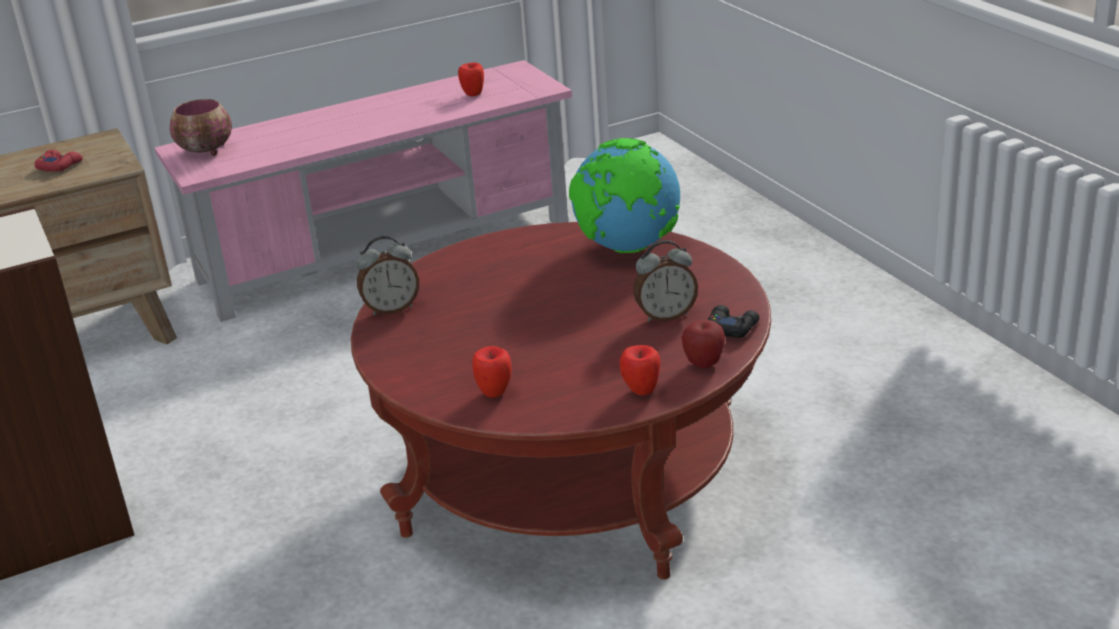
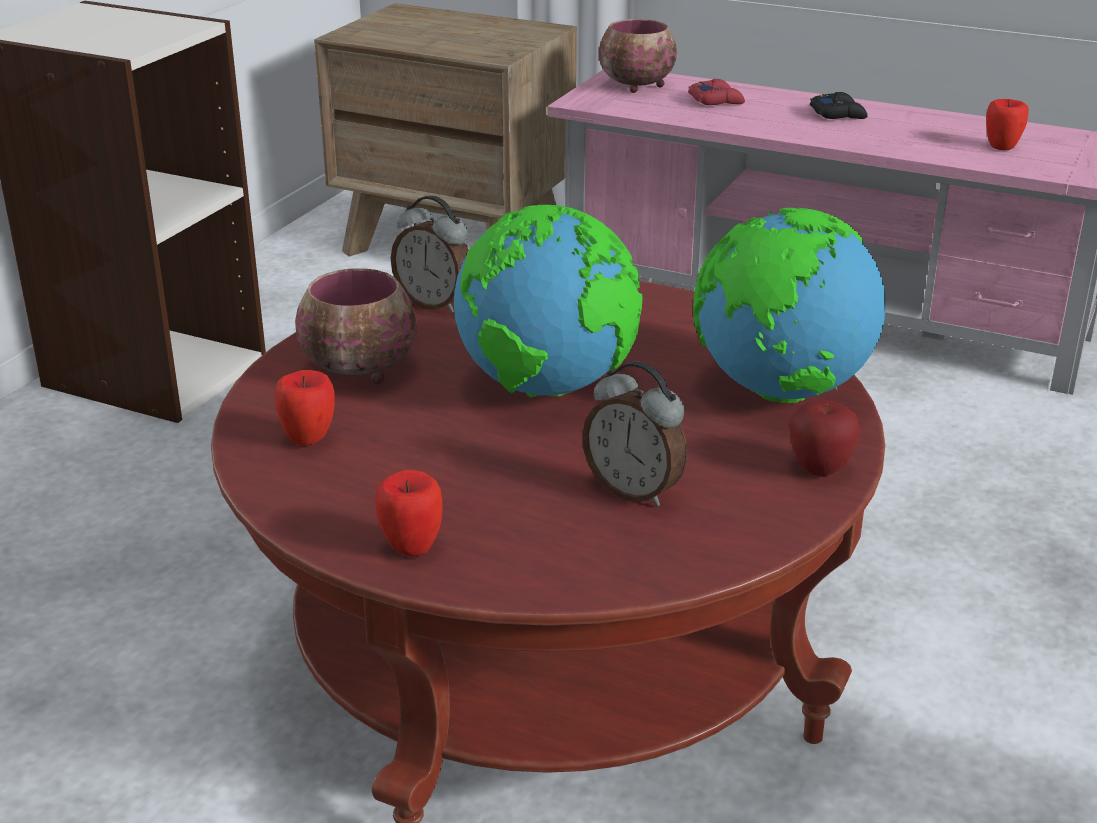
camera: 50 degrees right, 0 degrees up
(59, 166) = (464, 36): red game controller -> red game controller (716, 100)
(439, 355) = (361, 371): none -> bowl
(538, 306) = (549, 388): none -> globe
(703, 363) = (537, 572): apple -> apple (819, 469)
(731, 327) = (667, 559): black game controller -> black game controller (838, 114)

